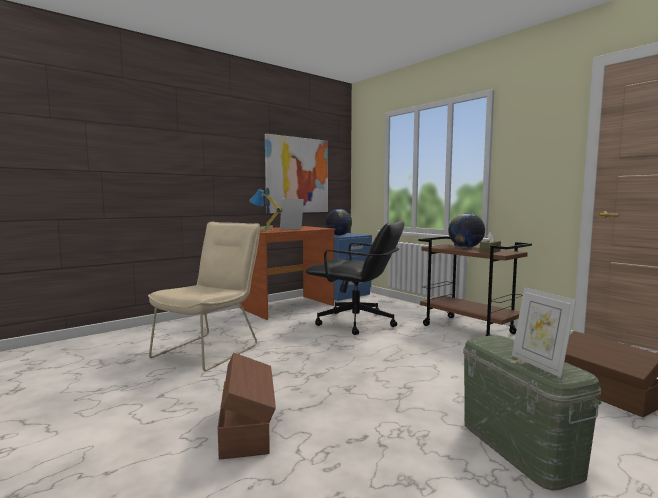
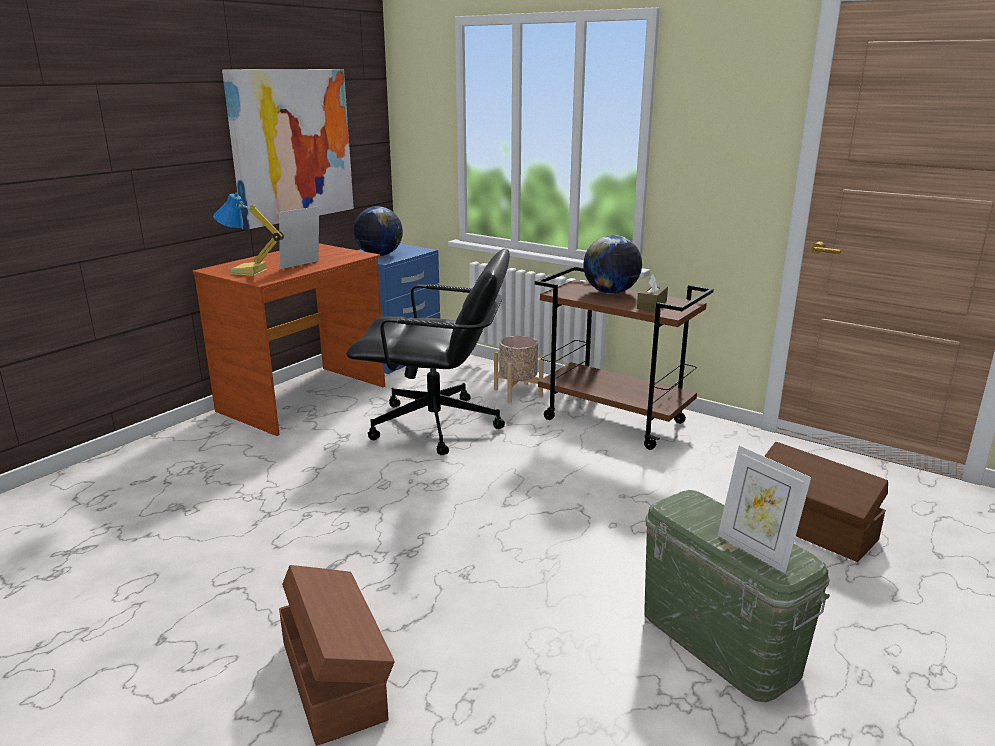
camera: 15 degrees left, 15 degrees up
(211, 349) = (204, 521): beige chair -> none
(410, 313) = (518, 393): none -> beige planter

